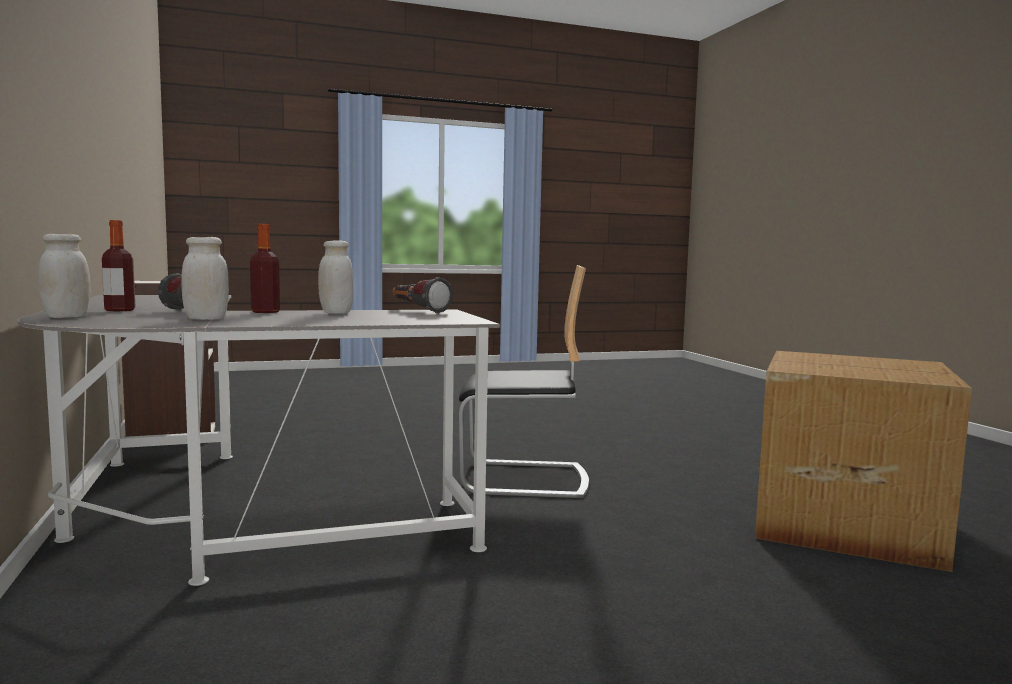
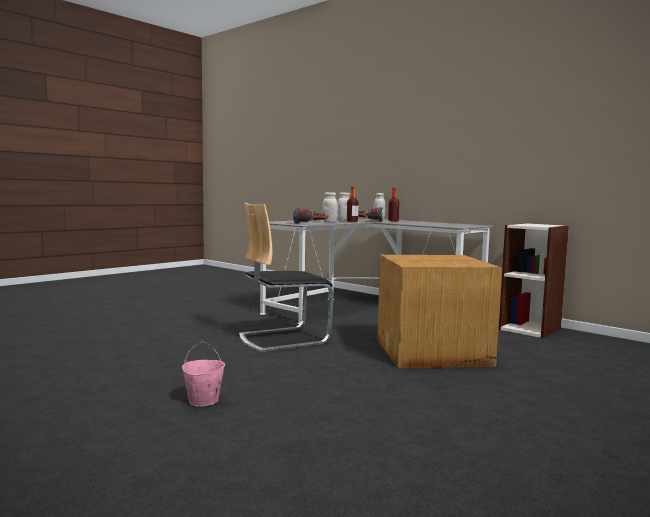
camera: 150 degrees right, 0 degrees up
(668, 435) = (203, 401): none -> pink bucket
(842, 522) = (88, 344): cardboard box -> cardboard box (434, 352)

